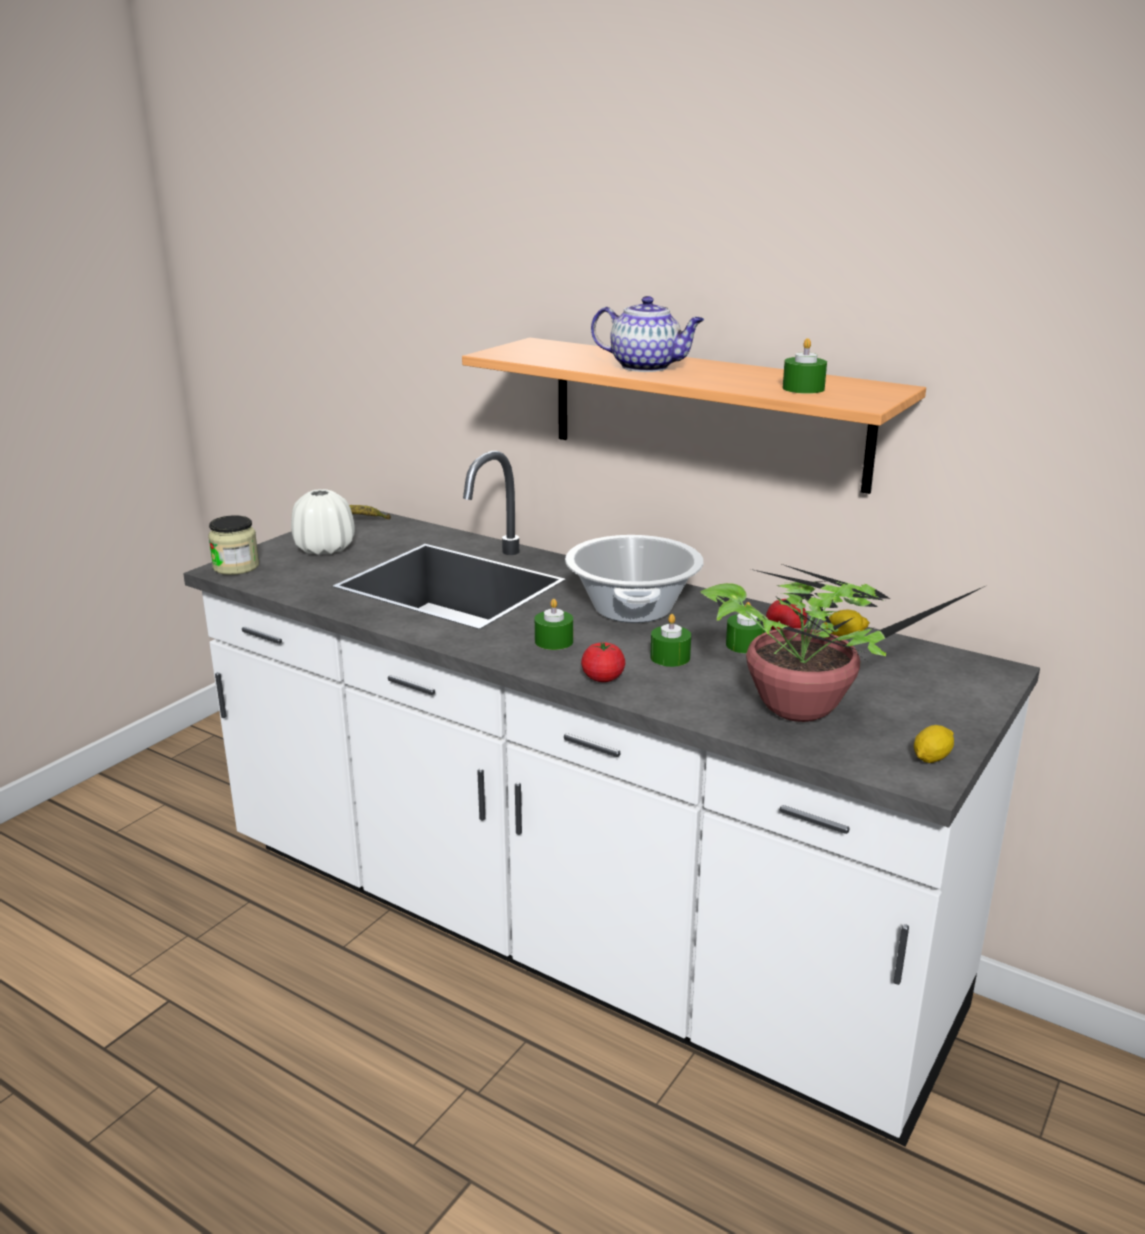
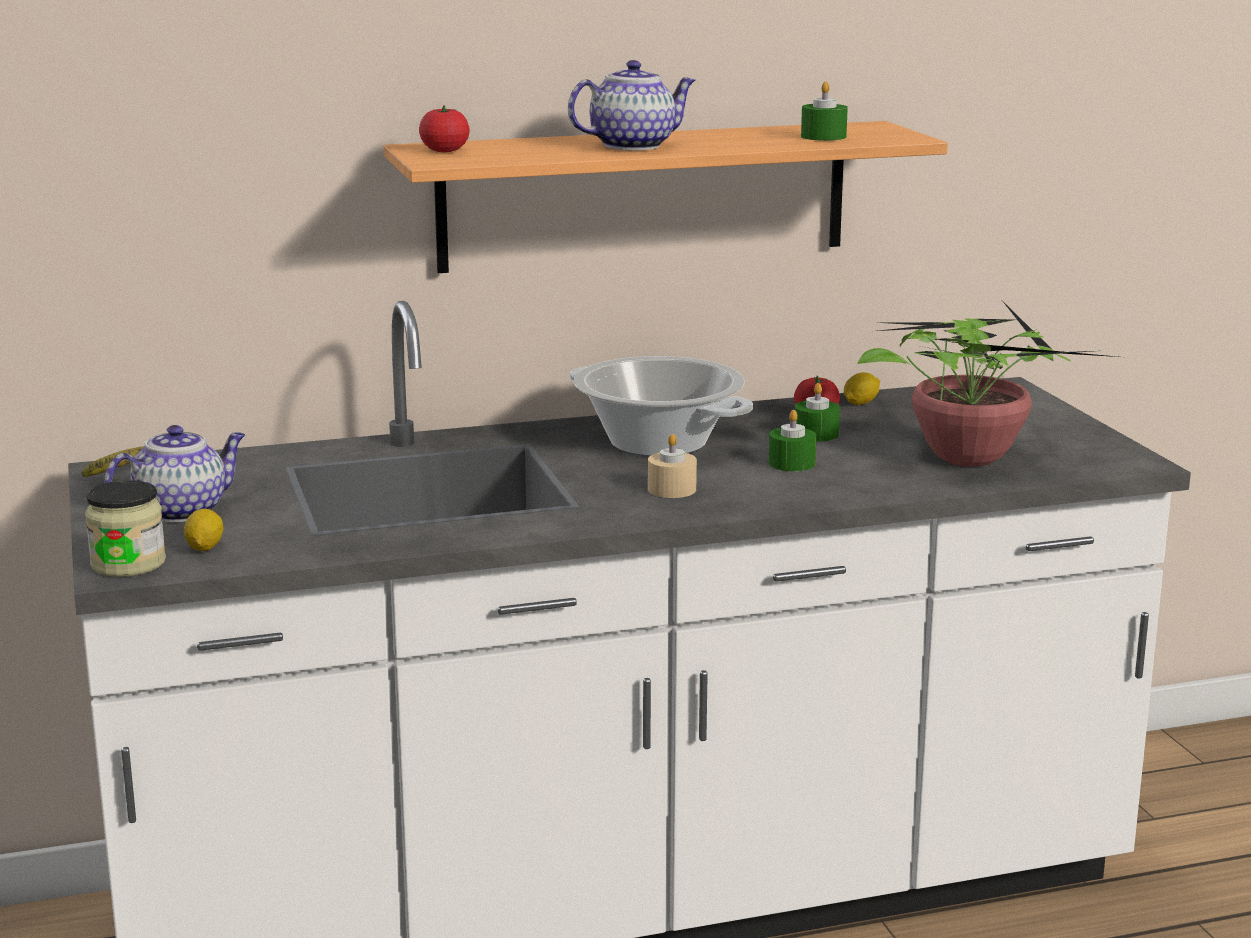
camera: 50 degrees left, 5 degrees down
(325, 549) = (182, 511): white vase -> teapot
(554, 641) = (672, 489): green candle -> beige candle
(603, 678) = (788, 496): tomato -> tomato (444, 151)
(931, 758) = (1109, 450): lemon -> lemon (205, 546)

